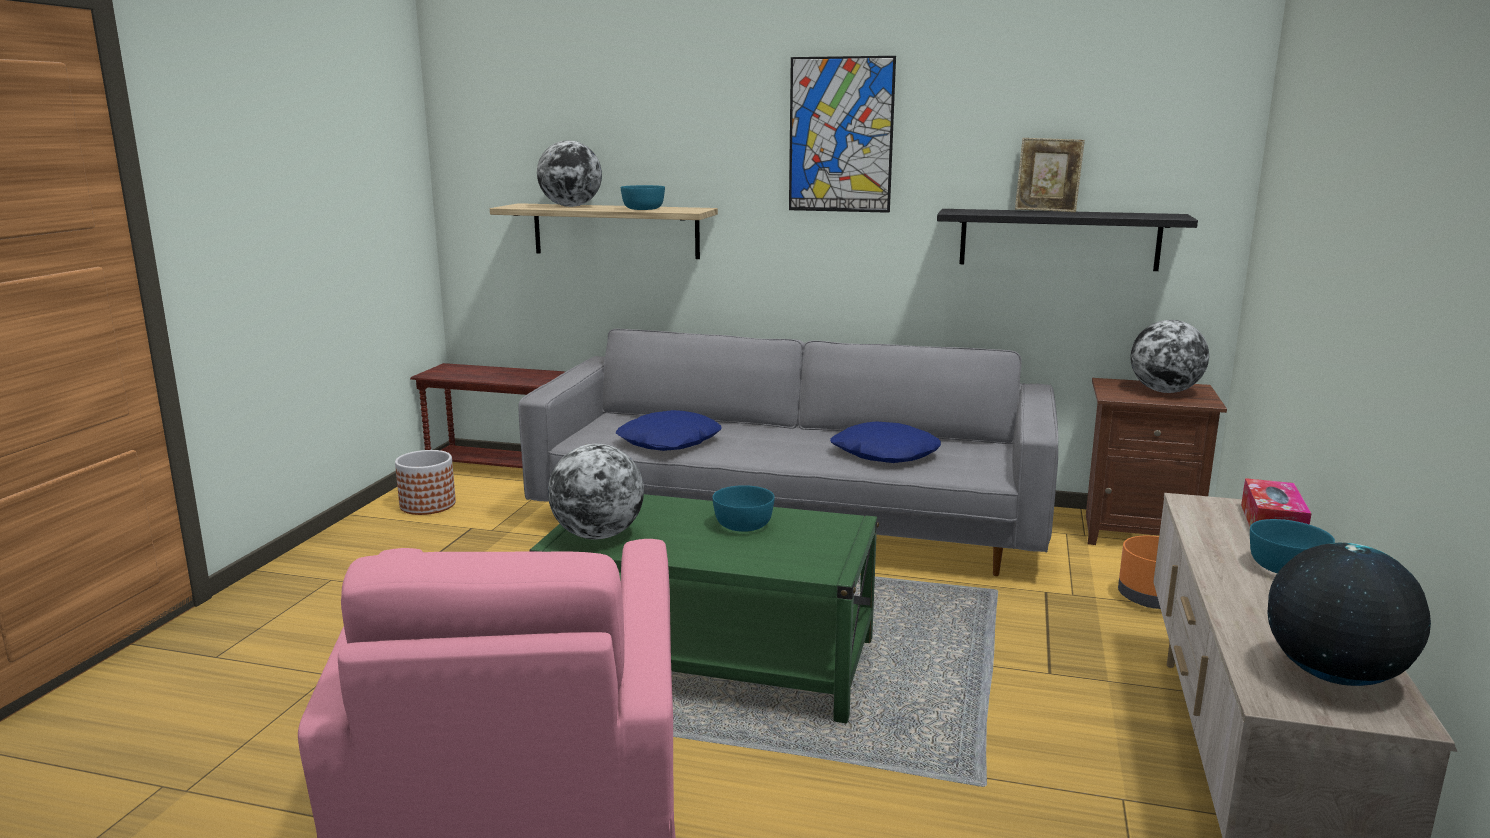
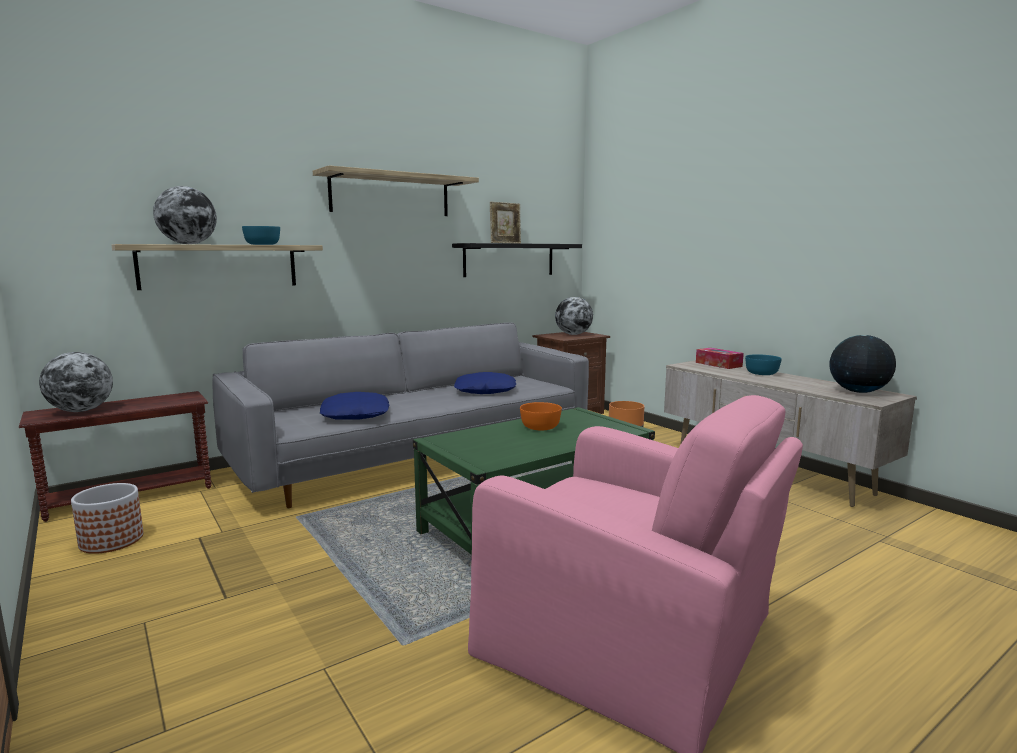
camera: 50 degrees left, 5 degrees down
(598, 535) = (490, 455): globe -> globe (81, 411)
(743, 524) = (539, 427): turquoise bowl -> orange bowl
(841, 135) = (390, 195): picture -> shelf

